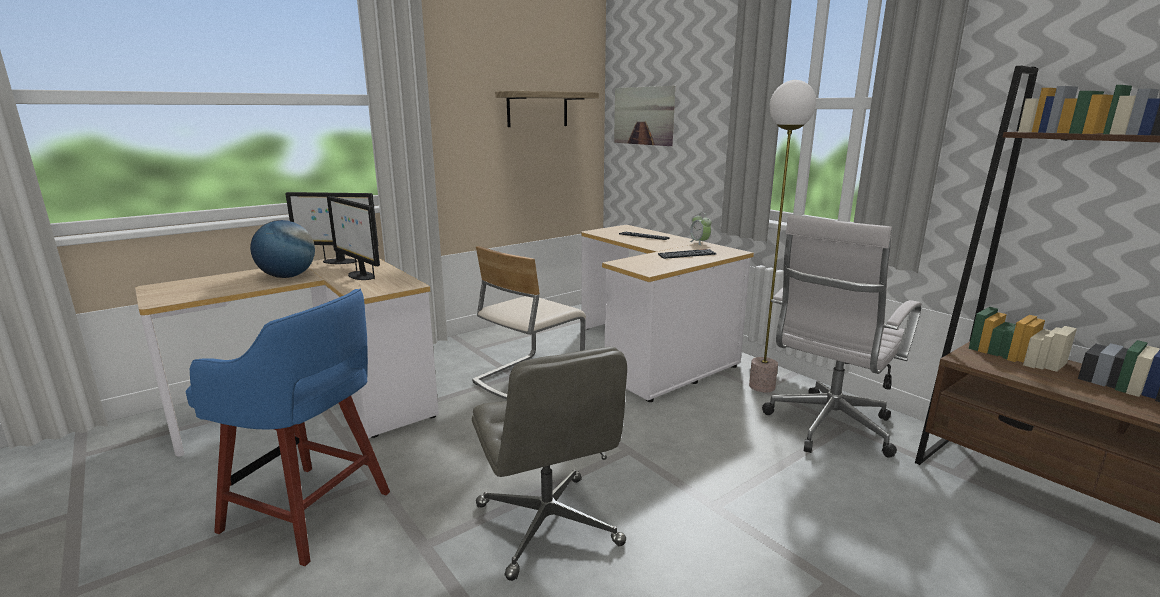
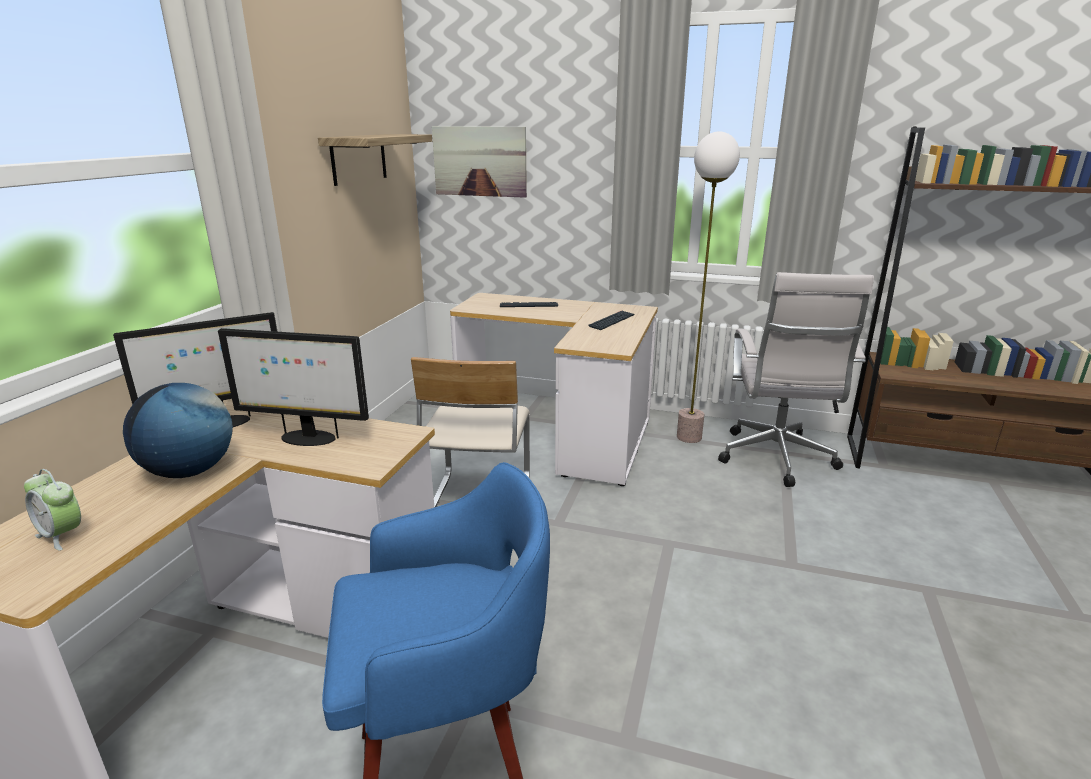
camera: 35 degrees left, 5 degrees up
(548, 525) = (703, 652): grey office chair -> none
(699, 243) = (593, 304): alarm clock -> alarm clock (62, 535)

